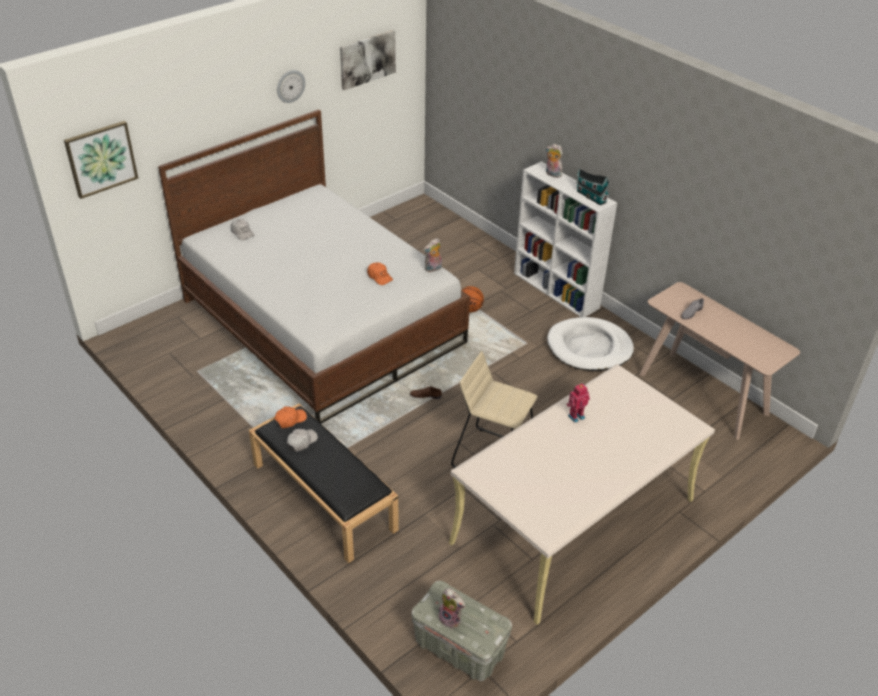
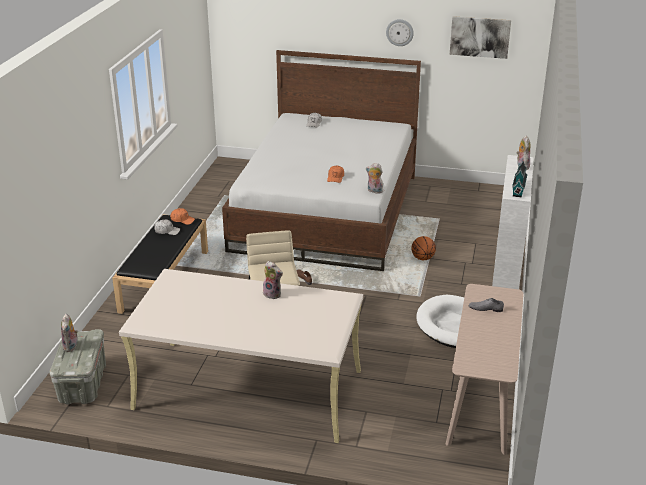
camera: 55 degrees right, 10 degrees down
(101, 159) = (240, 28): picture -> none
(575, 416) = (273, 294): toy robot -> plush toy

